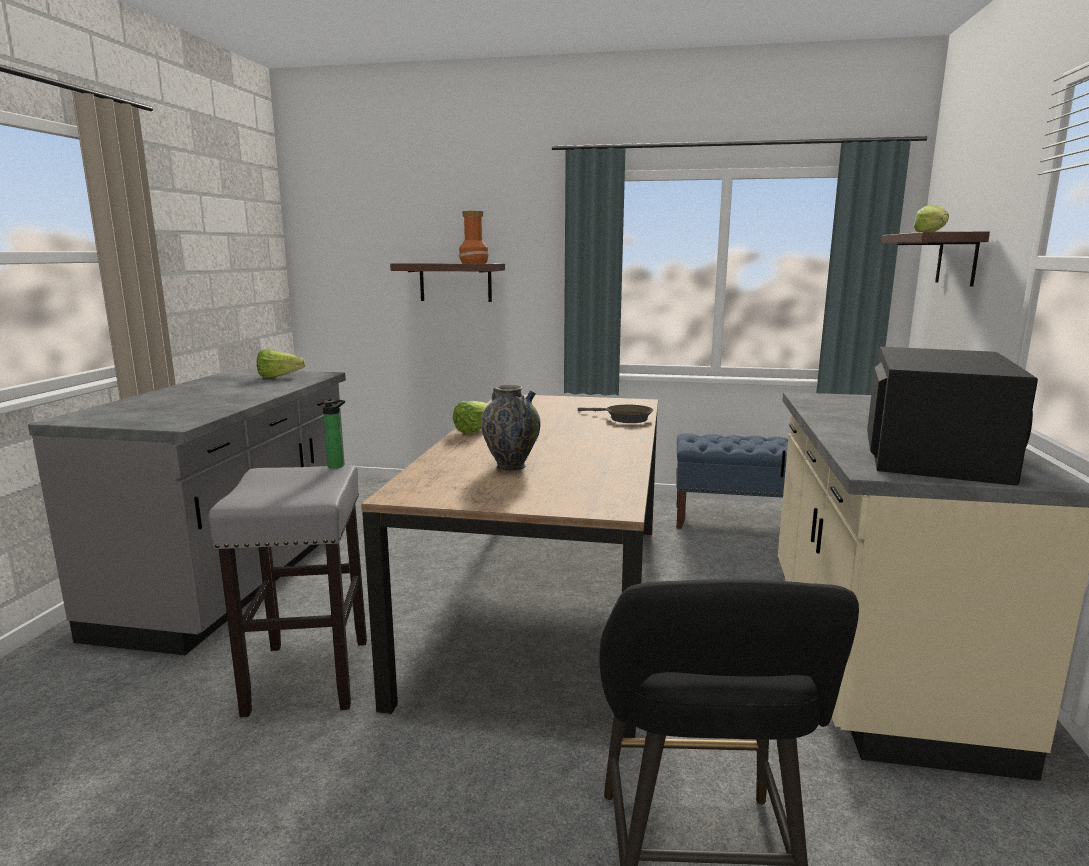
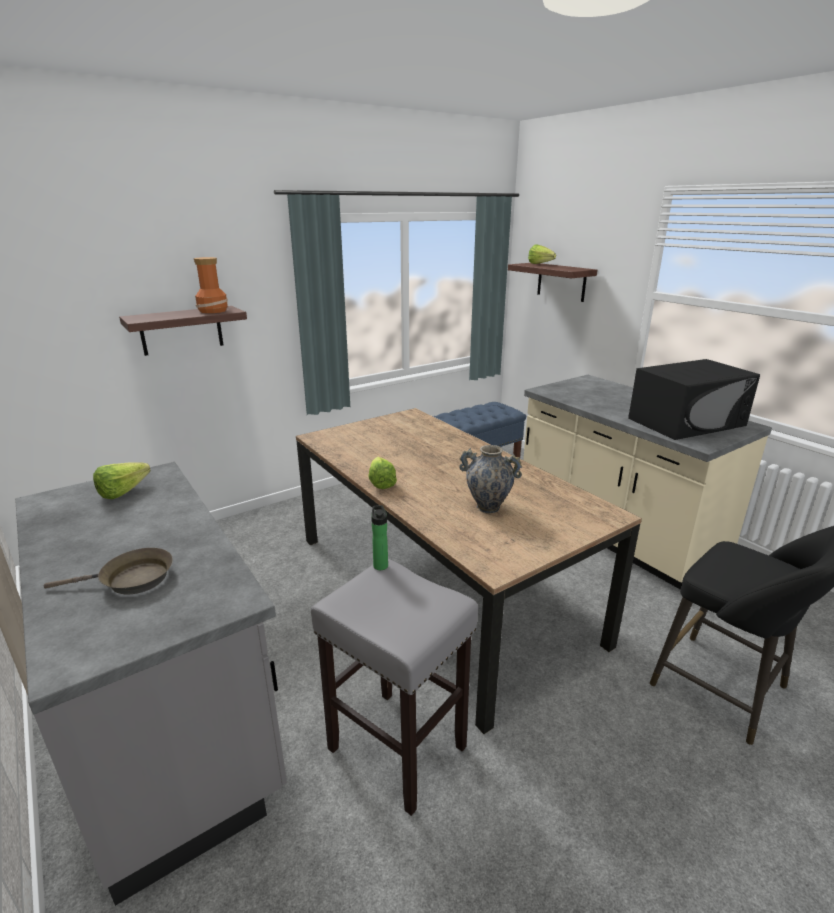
camera: 45 degrees left, 10 degrees up
(624, 418) = (441, 434): brown frying pan -> brown frying pan (131, 580)
(934, 453) = (686, 422): black microwave -> black microwave turned 90 degrees clockwise

